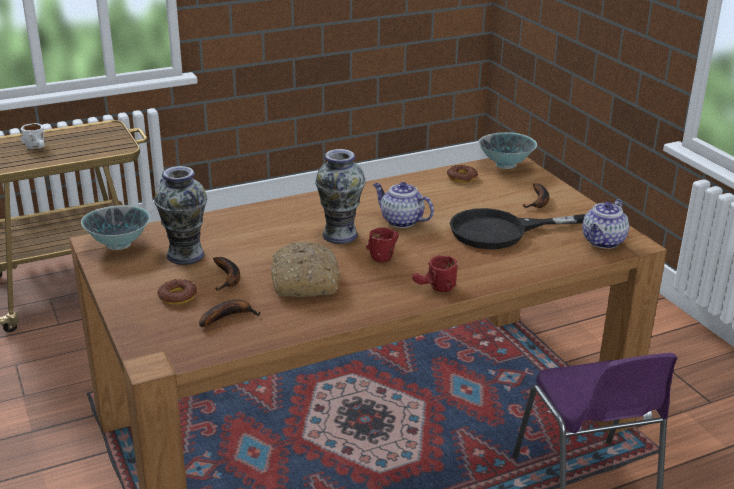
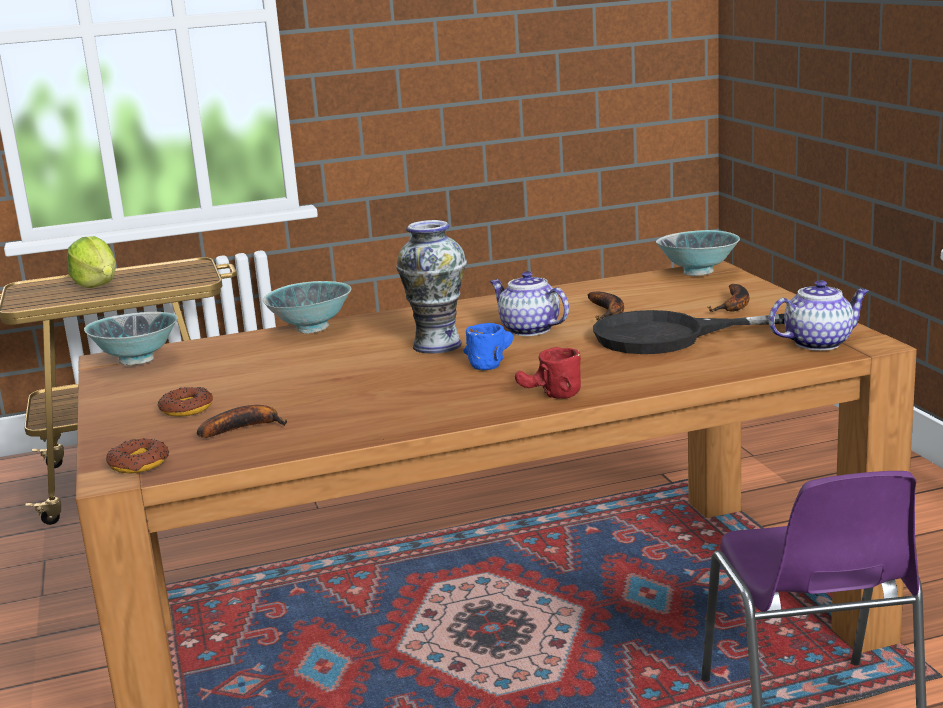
camera: 10 degrees right, 10 degrees down
(38, 148) = (97, 285): white mug -> lettuce
(185, 255) = (218, 369): vase -> none
(228, 278) = (264, 389): banana -> banana (609, 312)
(240, 214) = (312, 329): none -> bowl
(303, 281) = (366, 391): bread -> none
(384, 253) = (491, 361): red mug -> blue mug
(462, 177) = (631, 286): donut -> donut (139, 463)
(603, 242) = (819, 343): teapot -> teapot turned 150 degrees counterclockwise

